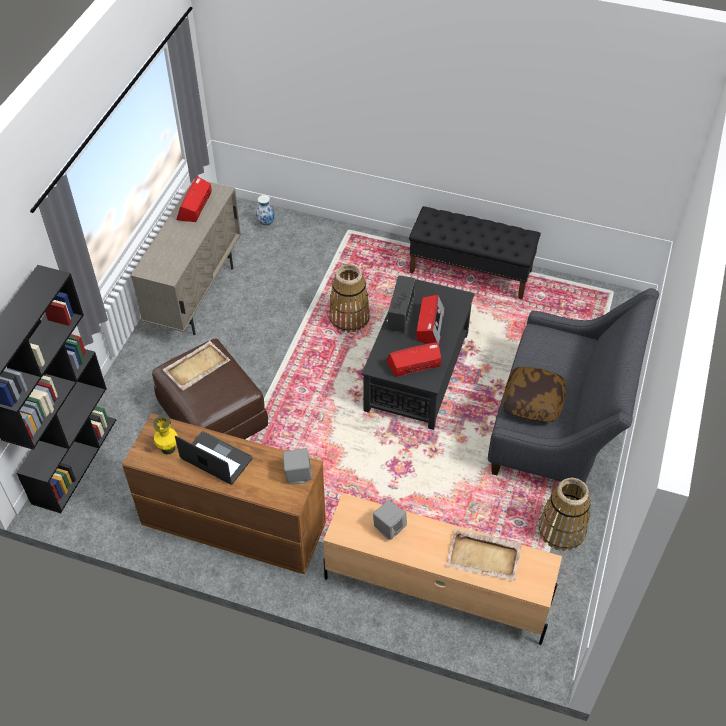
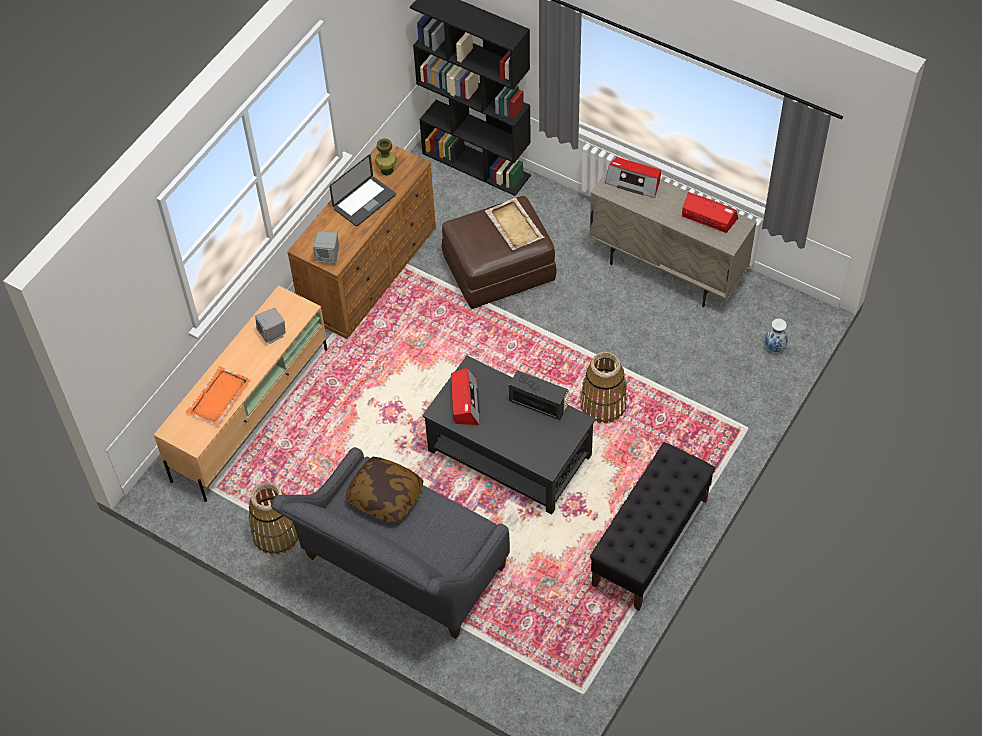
camera: 105 degrees right, 5 degrees up
(168, 448) = (387, 170): yellow vase -> green vase
(430, 325) = (514, 428): radio -> radio (634, 182)
(484, 556) = (218, 398): beige tray -> orange tray

